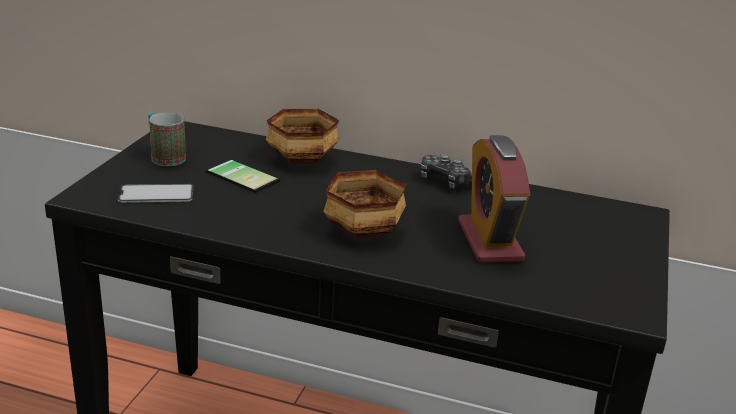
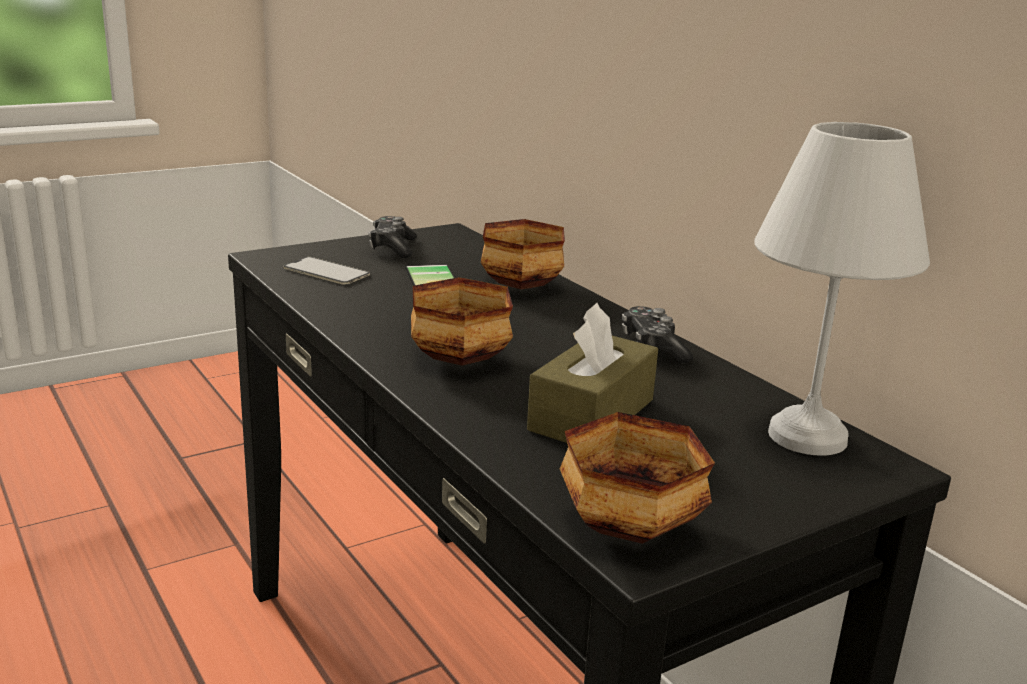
camera: 40 degrees right, 5 degrees down
(165, 156) = (392, 248): mug -> game controller
(489, 241) = (592, 415): alarm clock -> brown tissue box
(593, 212) = (804, 437): none -> white table lamp
(610, 301) = (629, 529): none -> bowl

